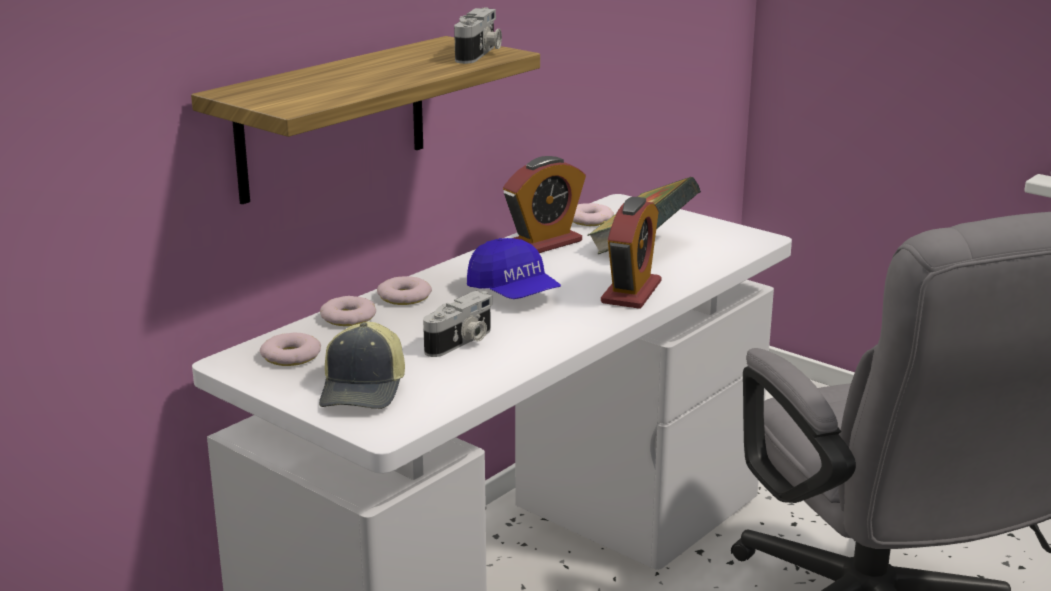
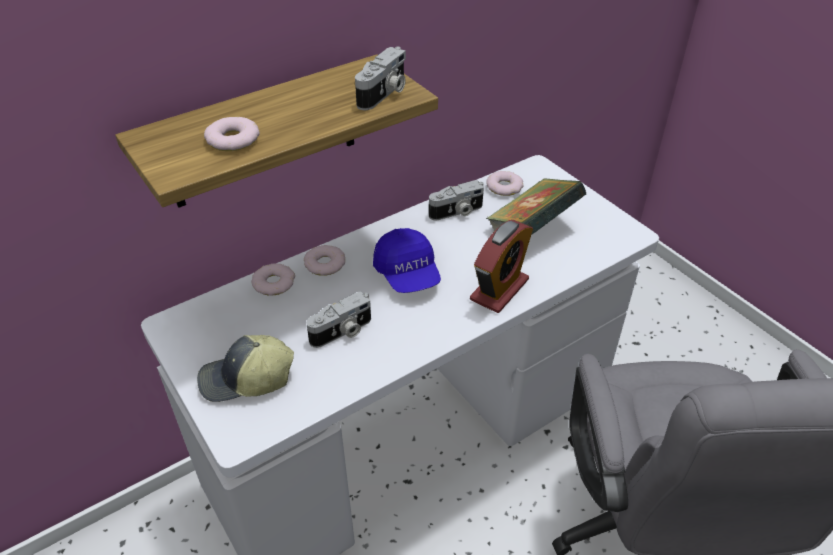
camera: 15 degrees right, 20 degrees up
(291, 356) = (212, 325): donut -> donut (232, 139)
(364, 389) = (246, 380): cap -> cap turned 60 degrees clockwise
(544, 243) = (457, 212): alarm clock -> camera

